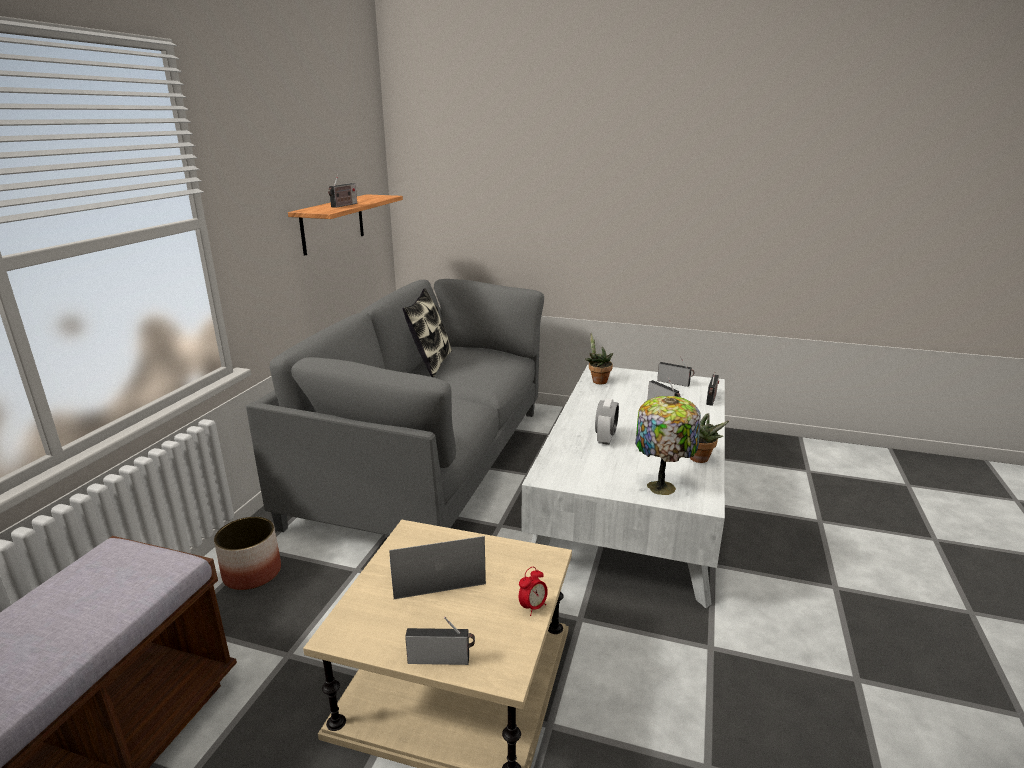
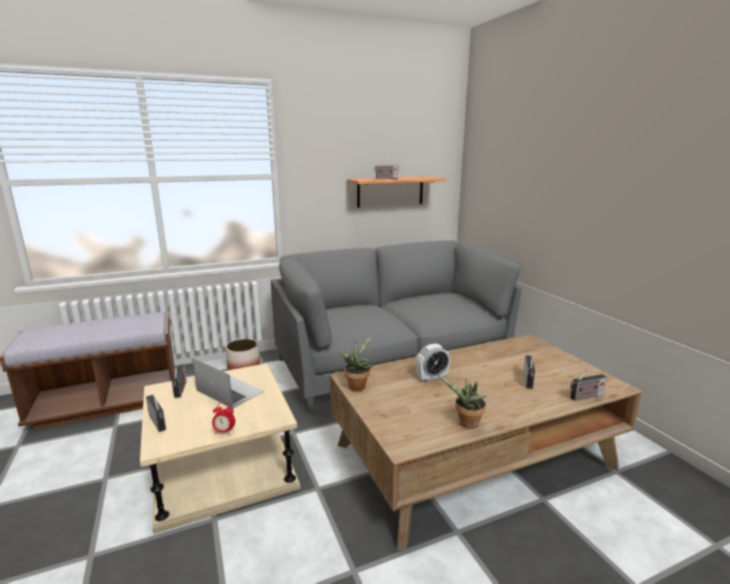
camera: 50 degrees right, 5 degrees down
(430, 363) = (420, 297): pillow -> none
(597, 381) = (512, 346): potted plant -> potted plant (357, 386)
(633, 503) = (474, 455): white coffee table -> brown coffee table
(662, 486) = (400, 421): table lamp -> none
(675, 383) = (578, 373): radio -> radio (181, 390)

